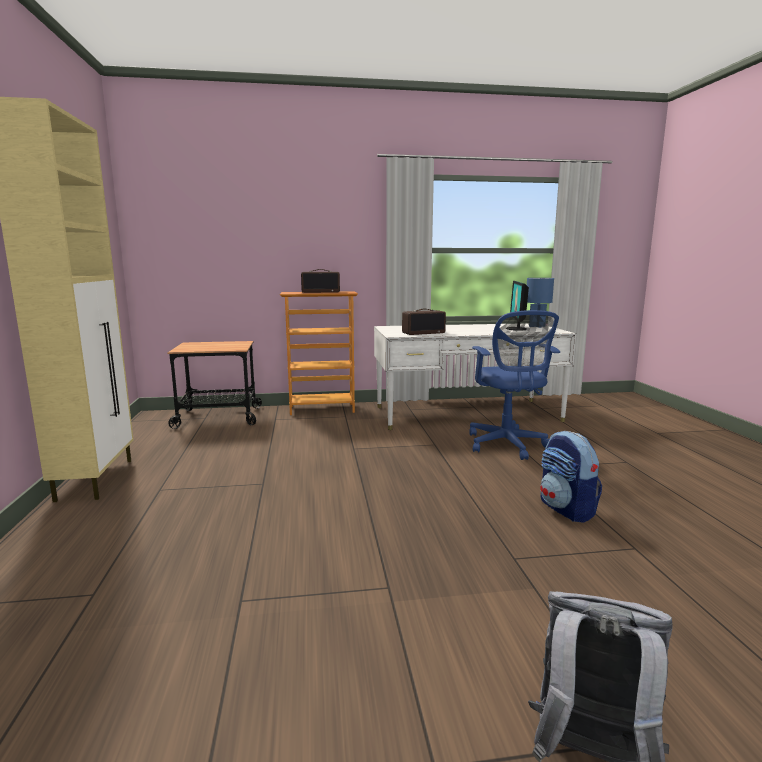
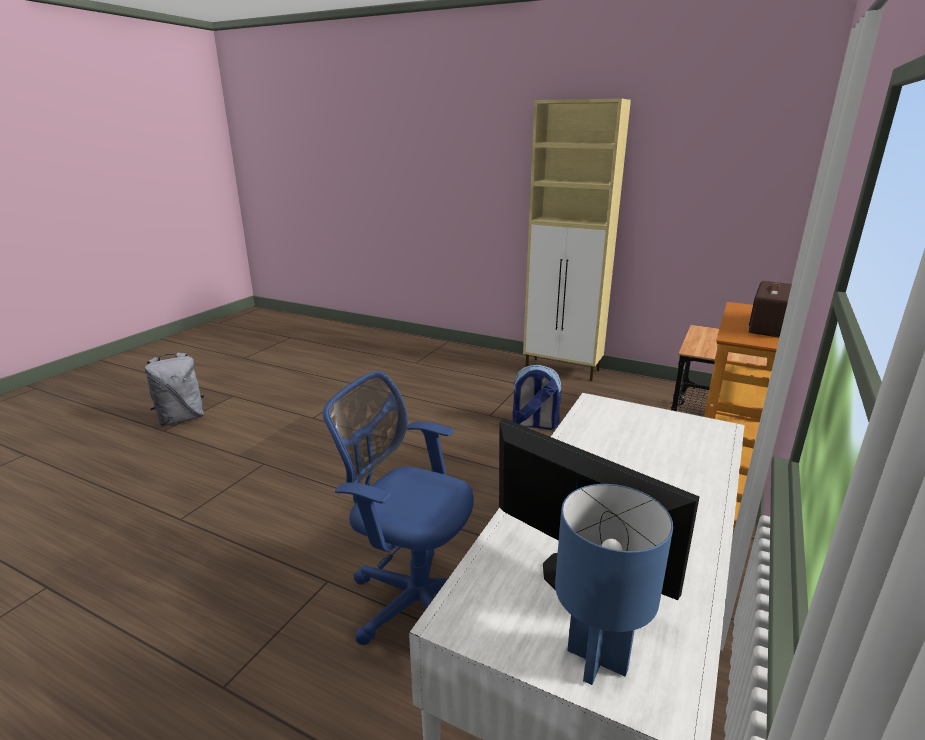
camera: 125 degrees right, 10 degrees up
(423, 333) = (604, 432): radio -> none
(567, 509) = (255, 527): backpack -> backpack (534, 424)

